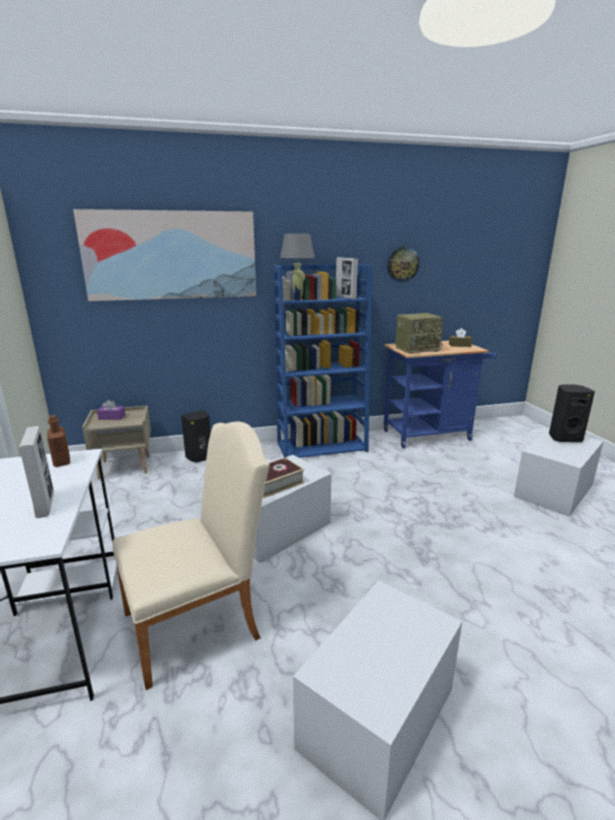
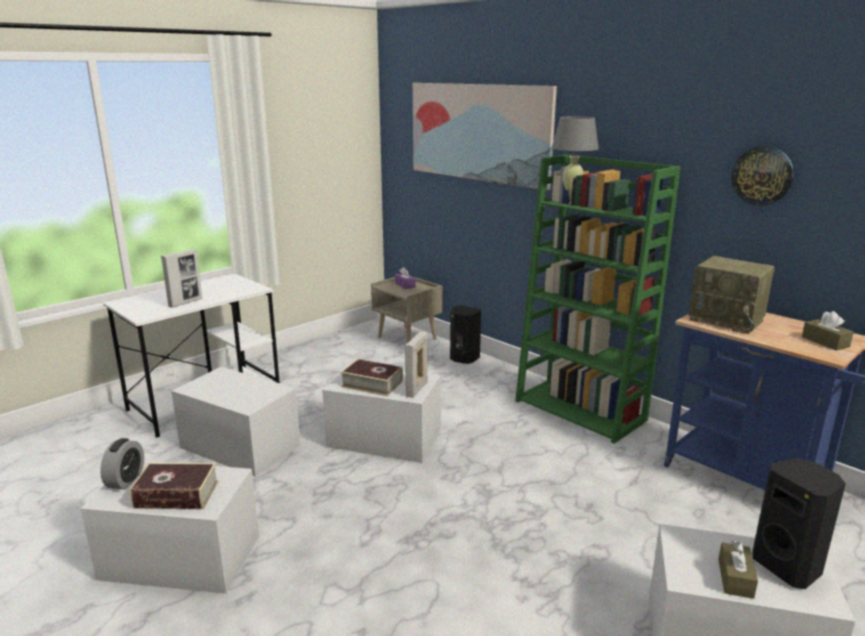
camera: 60 degrees right, 0 degrees up
(62, 461) = (243, 287): brown bottle -> none
(200, 621) = (240, 446): beige chair -> white storage box
(322, 446) = (581, 410): blue bookcase -> green bookcase
(345, 297) = (632, 212): picture frame -> picture frame (416, 389)
(345, 686) = (126, 480): none -> alarm clock
(402, 643) = (176, 494): none -> book
(572, 451) = (735, 578): none -> brown tissue box

